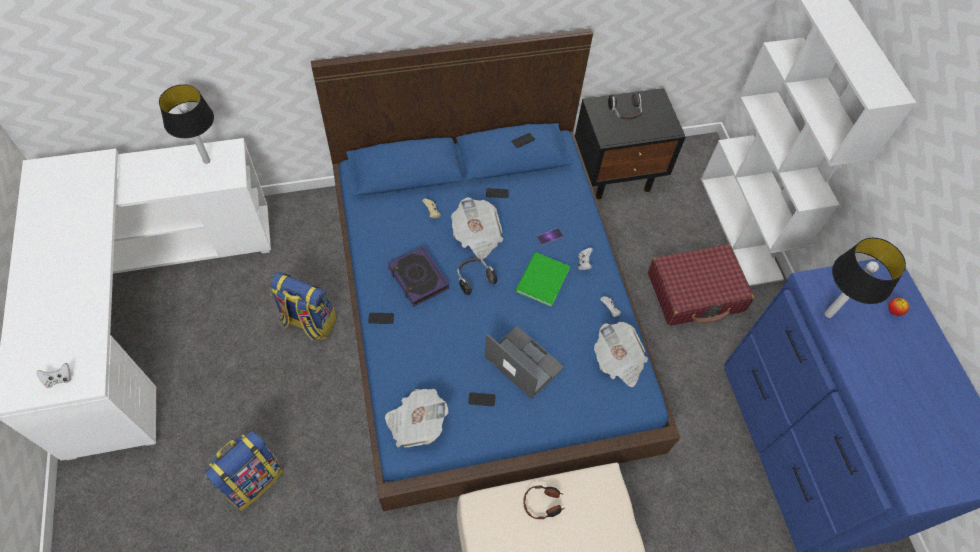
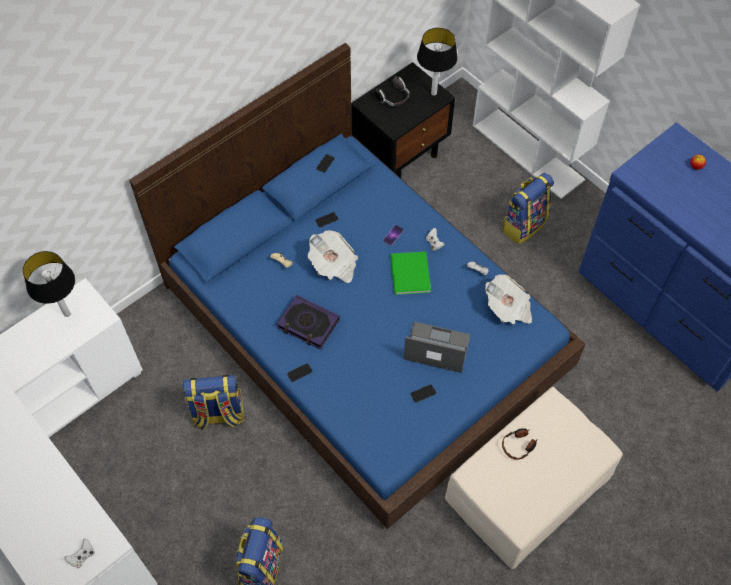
camera: 25 degrees left, 0 degrees up
(416, 423) = (384, 439): newspaper -> none
(474, 279) = (355, 301): headphones -> none
(695, 292) = (523, 224): red suitcase -> backpack
(828, 313) = (653, 191): table lamp -> table lamp (433, 93)

